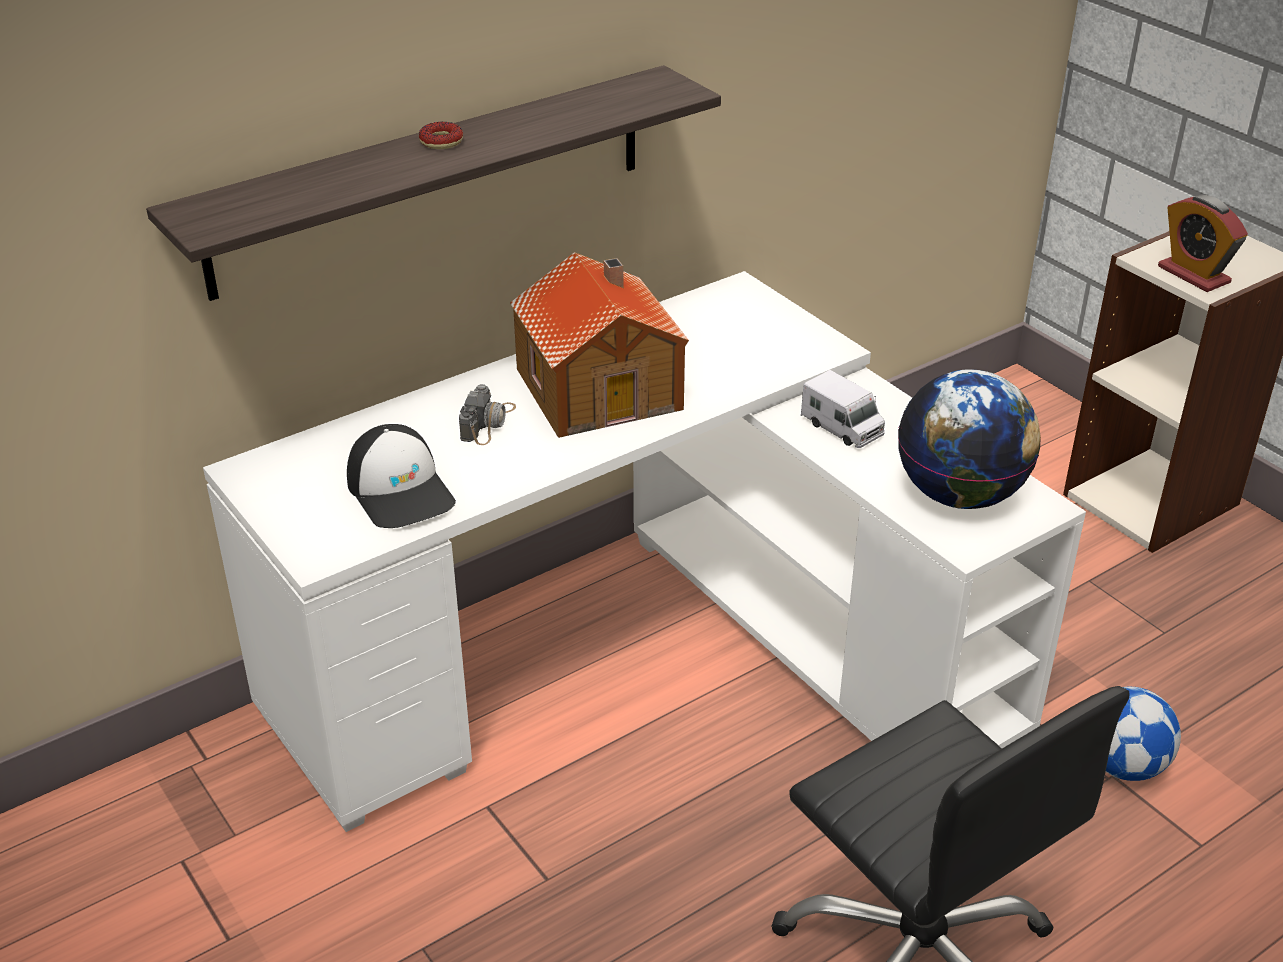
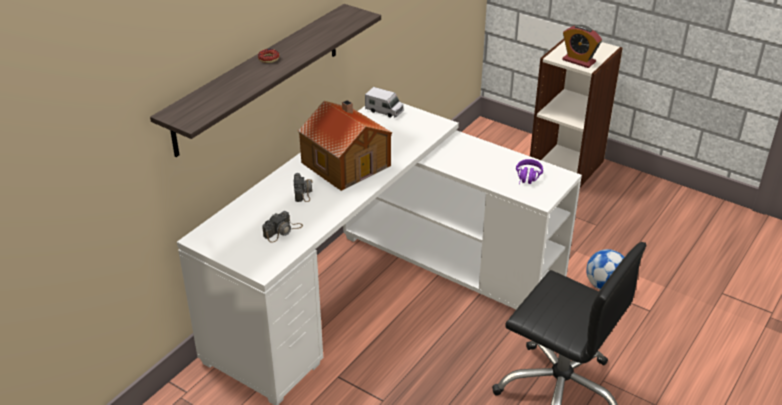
camera: 20 degrees left, 0 degrees up
(401, 491) = (283, 231): cap -> camera
(842, 428) = (461, 160): toy truck -> toy truck (384, 111)
(960, 495) = (527, 179): globe -> purple headphones

